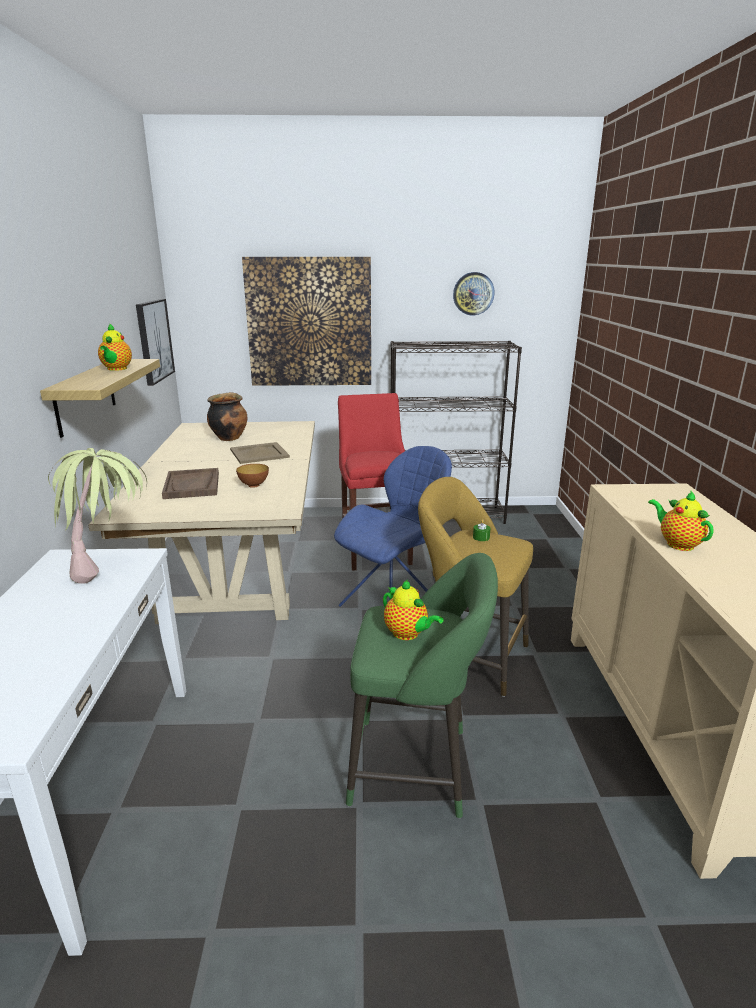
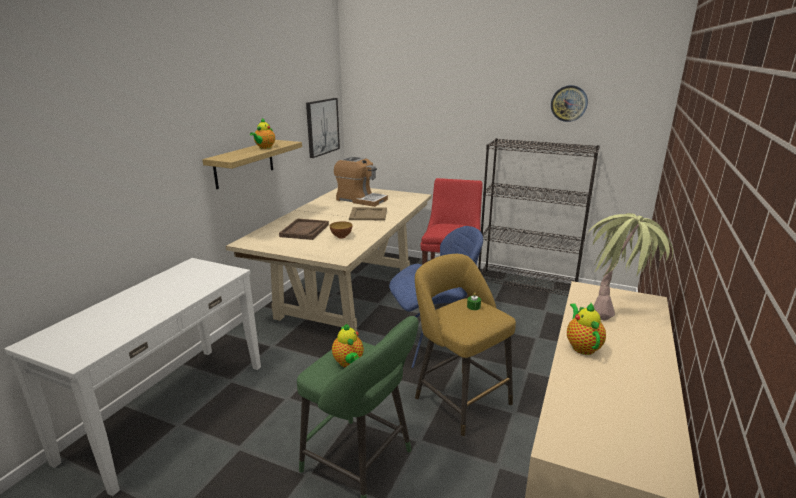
camera: 25 degrees right, 0 degrees up
(111, 567) = (210, 275): potted plant -> potted plant (617, 310)
(229, 438) = (360, 200): cooking pot -> coffee machine
(309, 323) = (435, 120): picture -> none

